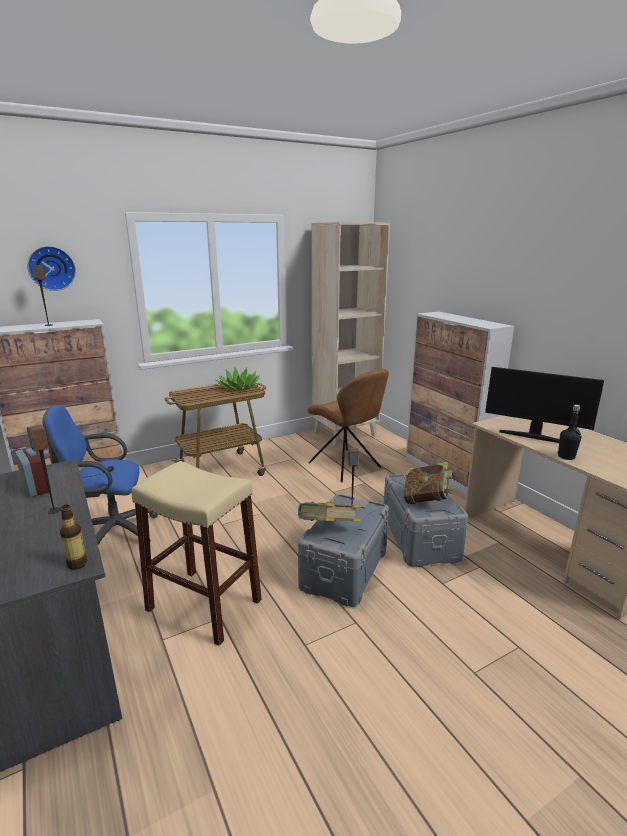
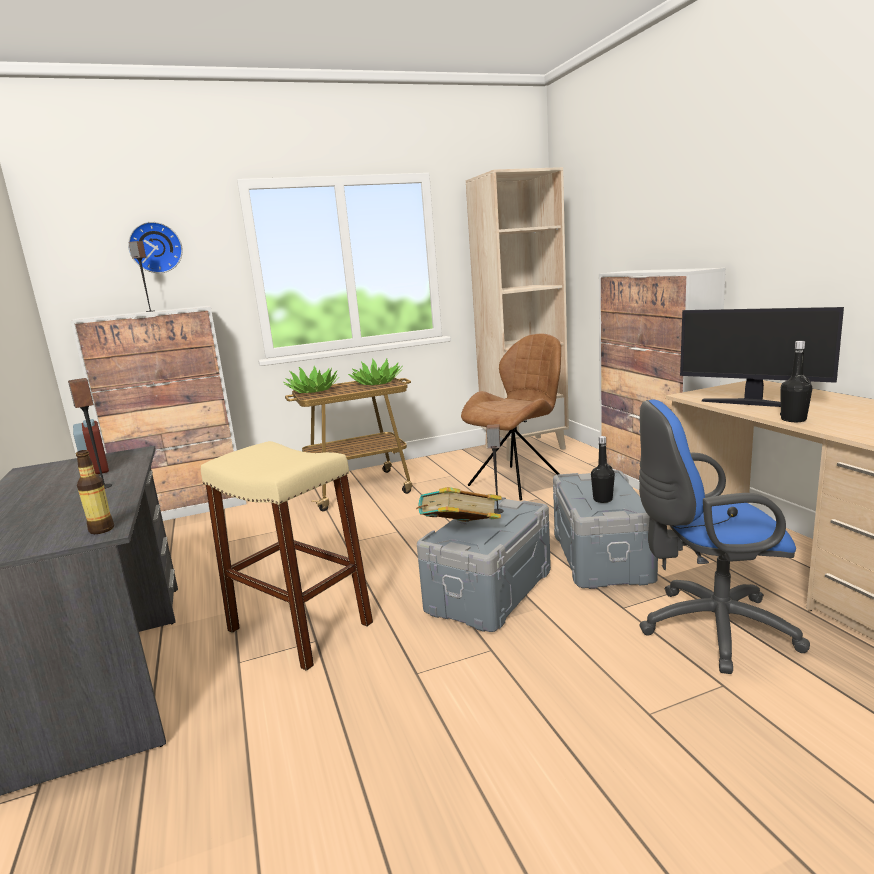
camera: 10 degrees right, 5 degrees down
(111, 533) = (212, 553): blue office chair -> blue office chair (708, 628)
(188, 394) = (313, 390): none -> potted plant
(346, 466) = (518, 481): brown chair -> brown chair turned 105 degrees counterclockwise
(426, 500) = (602, 499): book -> black bottle

